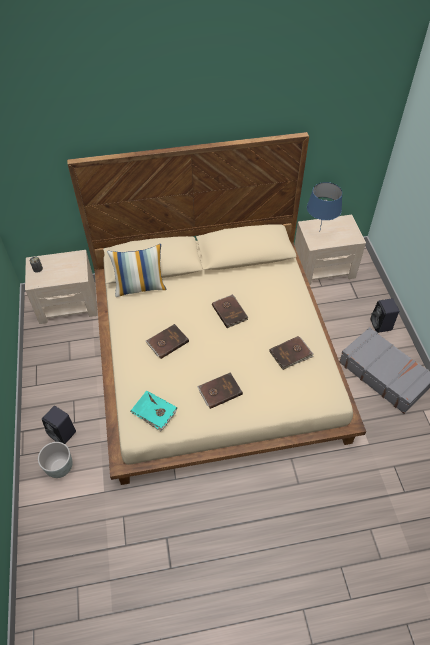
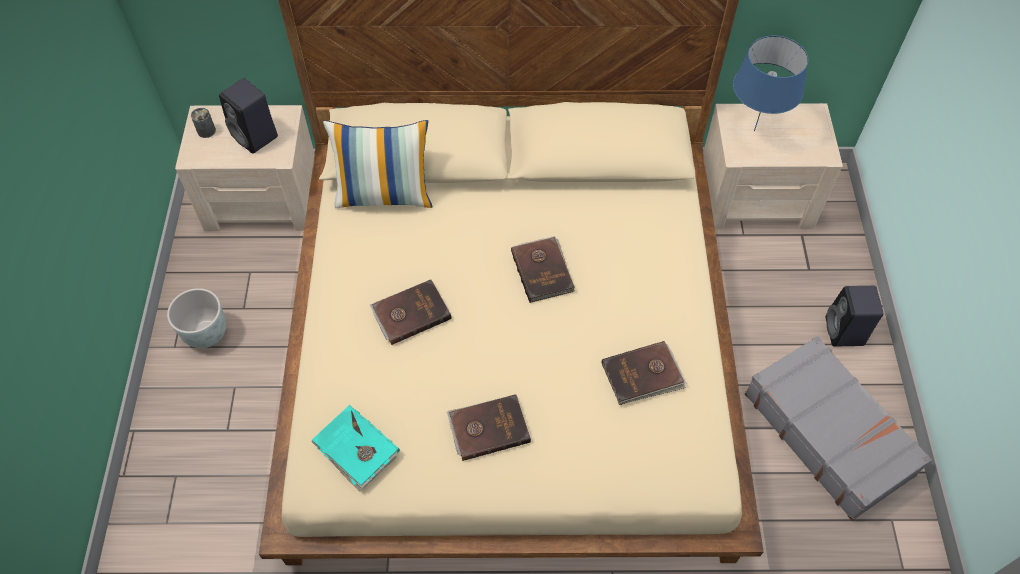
camera: 10 degrees right, 5 degrees up
(60, 467) = (185, 511): grey planter -> grey planter (207, 333)
(63, 433) = (203, 448): black speaker -> black speaker (256, 137)

